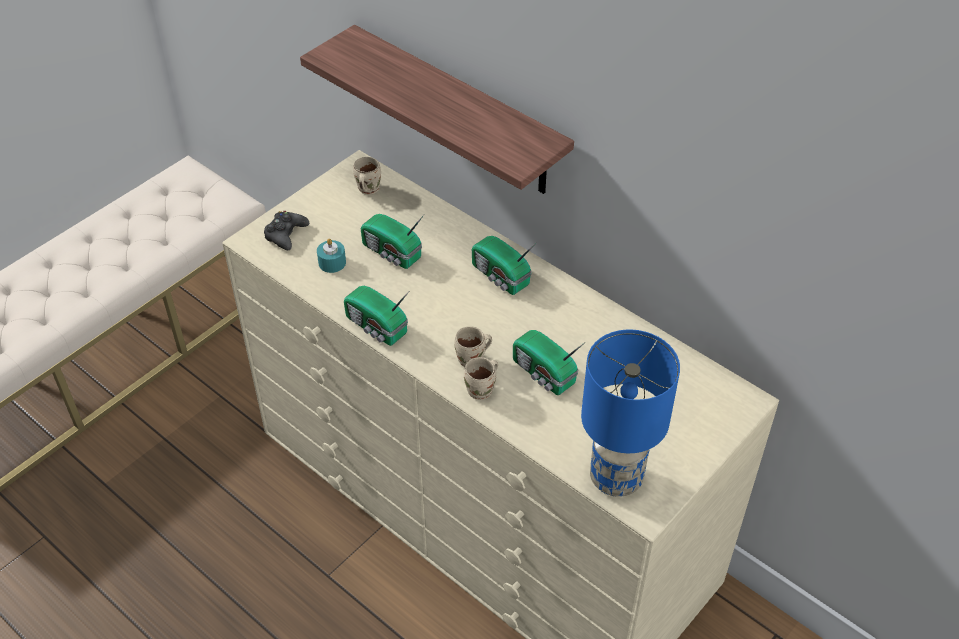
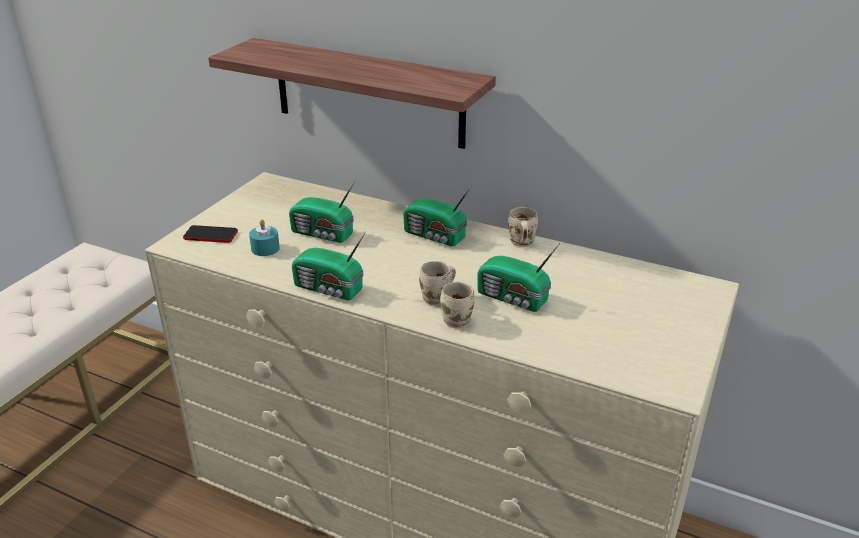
camera: 15 degrees left, 15 degrees down
(285, 234) = (210, 235): black game controller -> phone
(367, 189) = (281, 195): beige mug -> beige mug (520, 242)
(616, 479) = (631, 369): blue table lamp -> none

